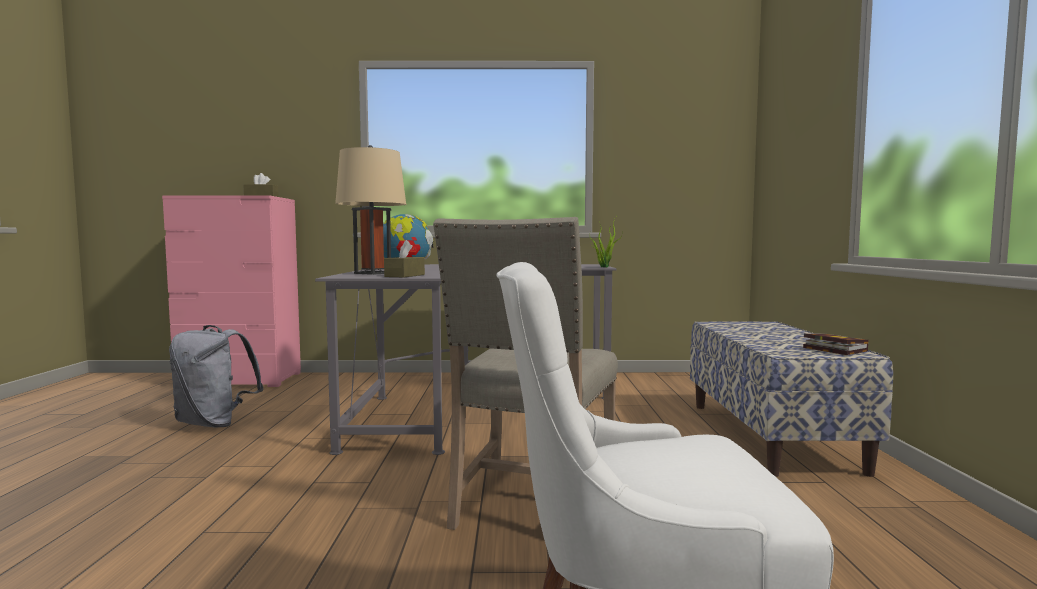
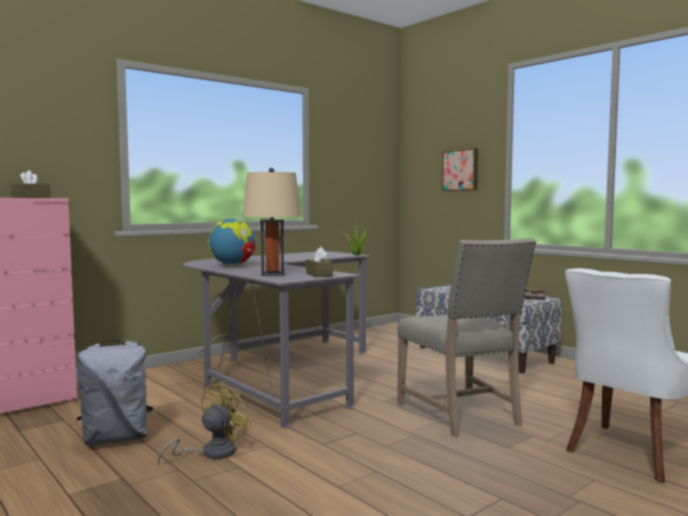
camera: 40 degrees left, 0 degrees up
(225, 457) = (211, 453): none -> yellow fan
(808, 145) = (461, 170): none -> picture

